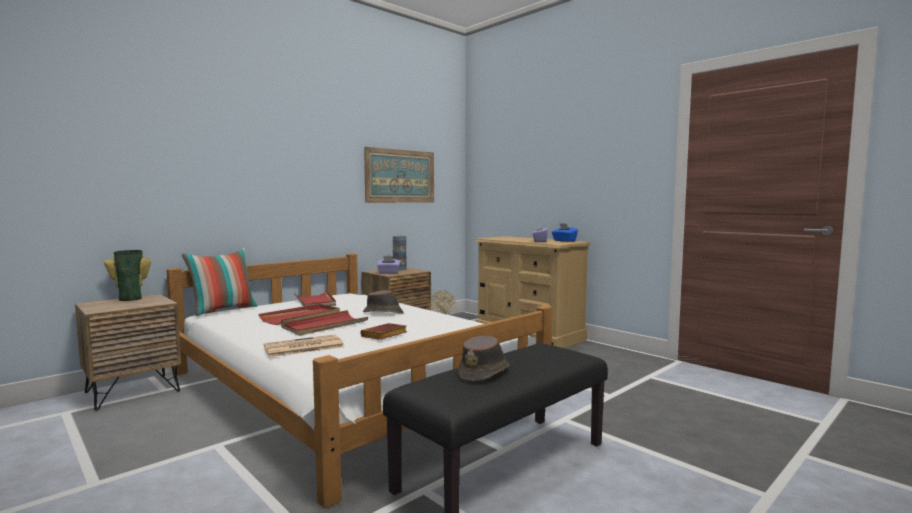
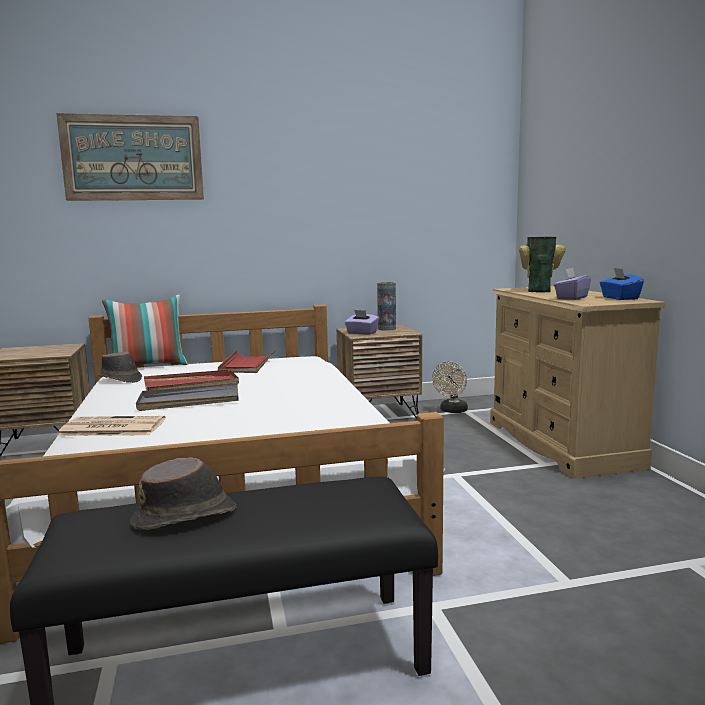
camera: 30 degrees right, 5 degrees up
(131, 298) = (50, 346): vase -> vase (539, 291)
(324, 326) = (189, 401): red tray -> grey tray
(383, 313) = (286, 390): brown hat -> brown hat (120, 379)
(384, 336) = (219, 426): brown book -> none
(400, 176) = (400, 198): picture -> picture (133, 158)

